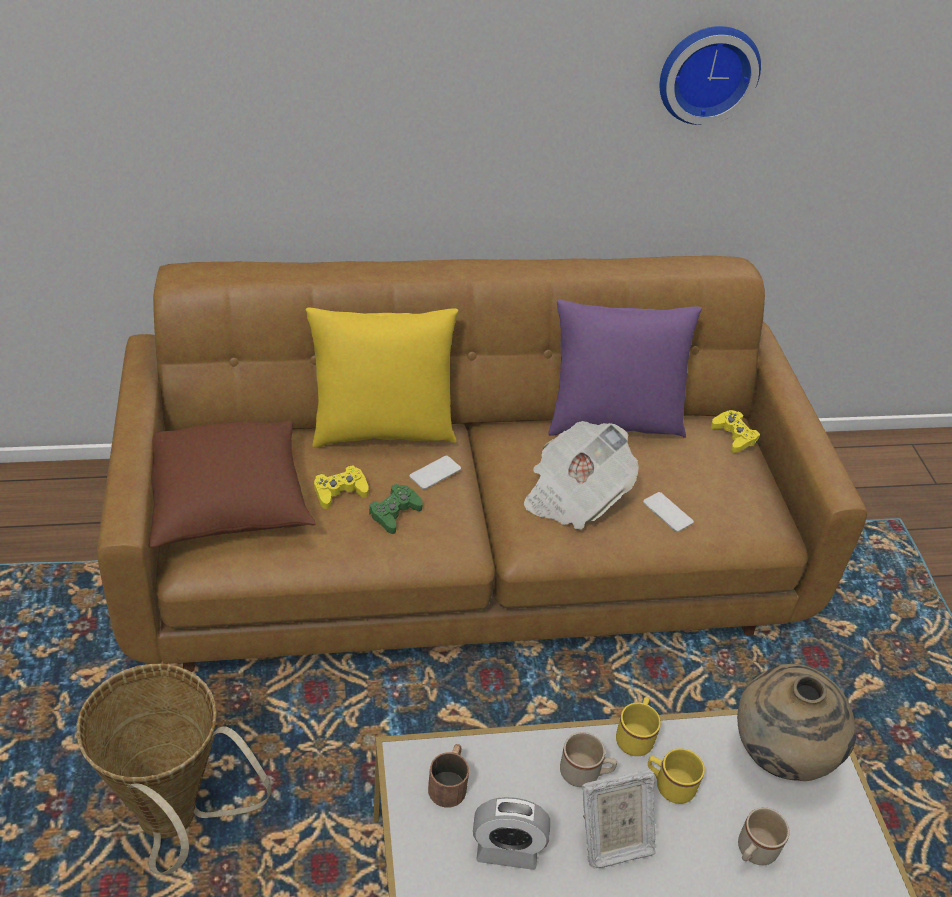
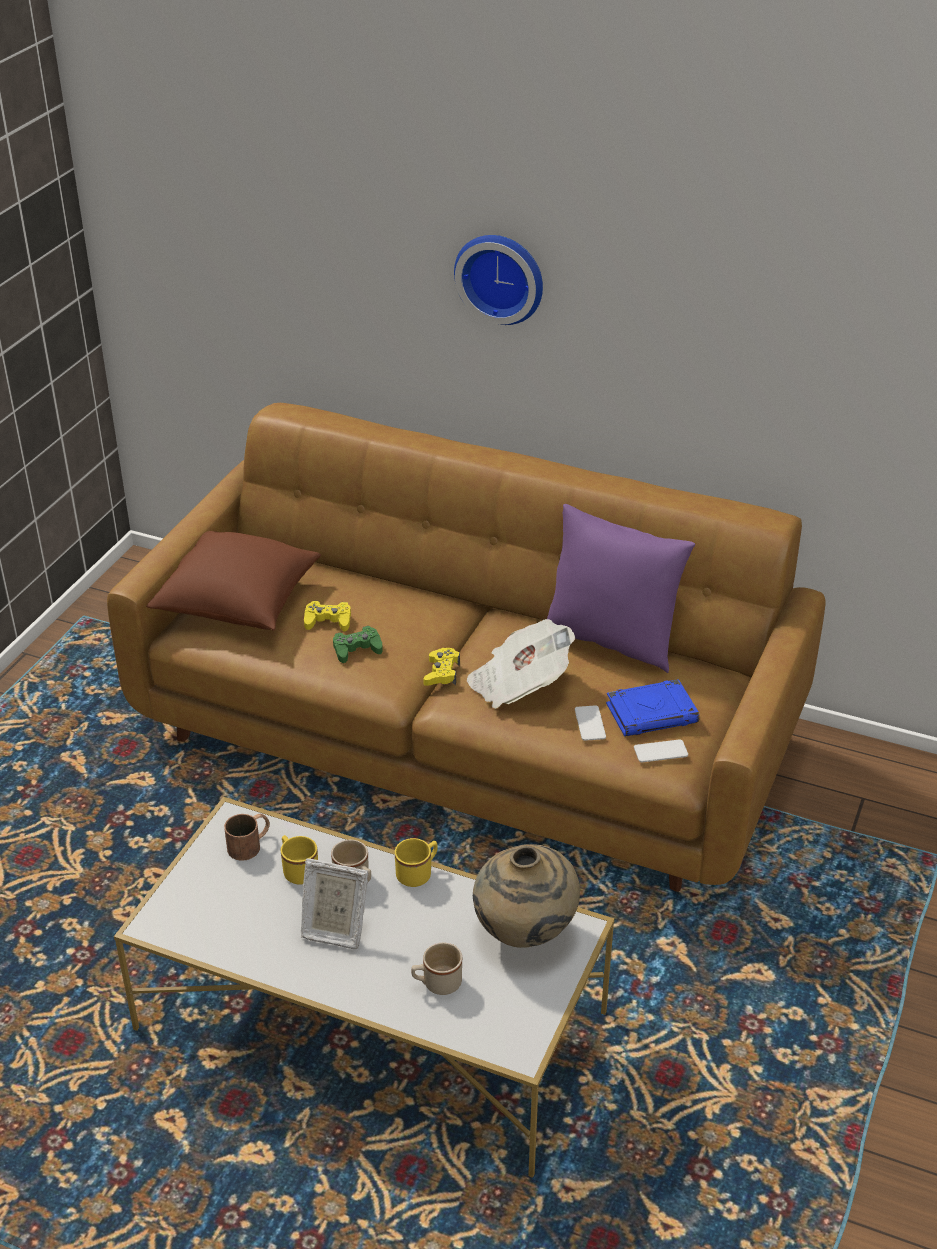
camera: 35 degrees right, 5 degrees down
(175, 825) = (96, 836): basket -> none
(381, 430) = (402, 588): yellow pillow -> none
(435, 473) = (416, 631): phone -> phone (660, 752)
(507, 849) = (252, 901): alarm clock -> none
(669, 785) = (413, 915): yellow mug -> yellow mug (298, 870)
(707, 72) = (746, 320): wall clock -> wall clock (501, 276)
(707, 482) = (652, 713): none -> blue book
(734, 436) = (719, 687): yellow game controller -> yellow game controller (442, 673)

